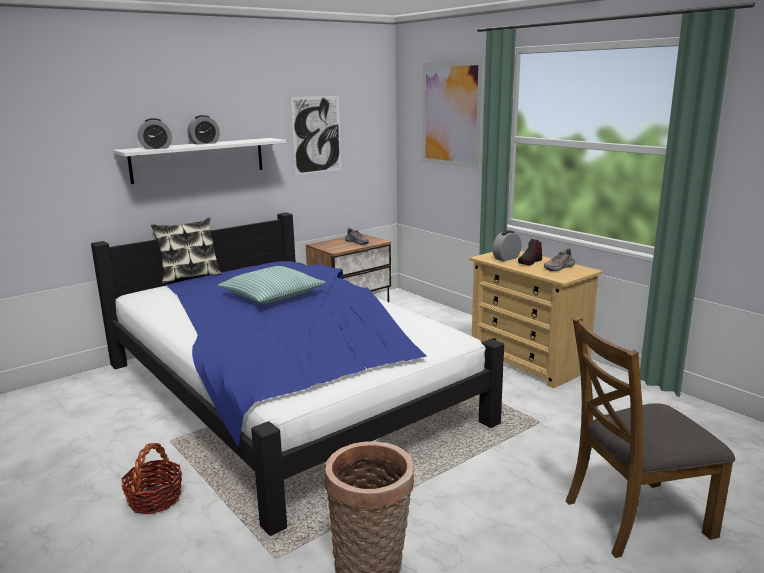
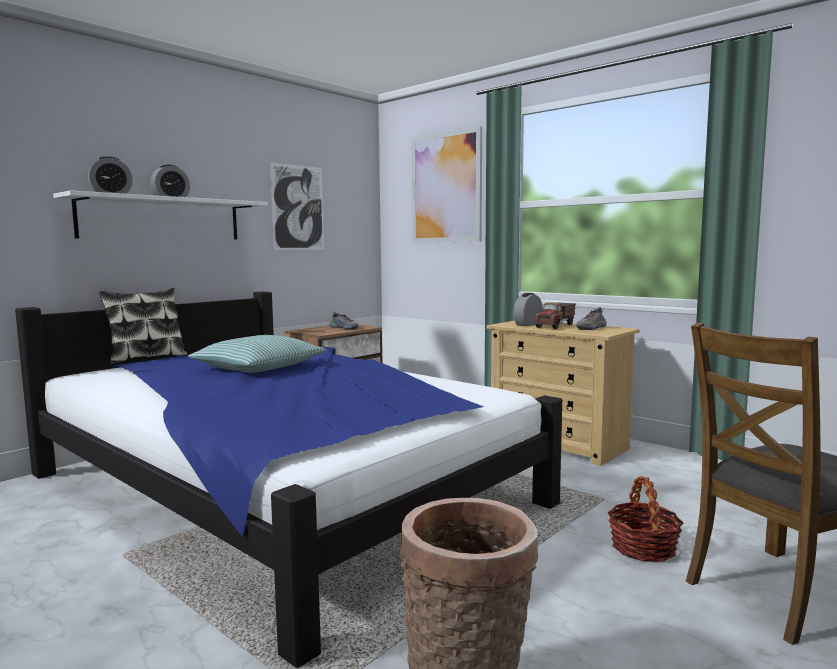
camera: 10 degrees left, 10 degrees down
(155, 499) = (103, 633): basket -> basket (643, 548)
(530, 262) = (556, 326): shoe -> toy truck

